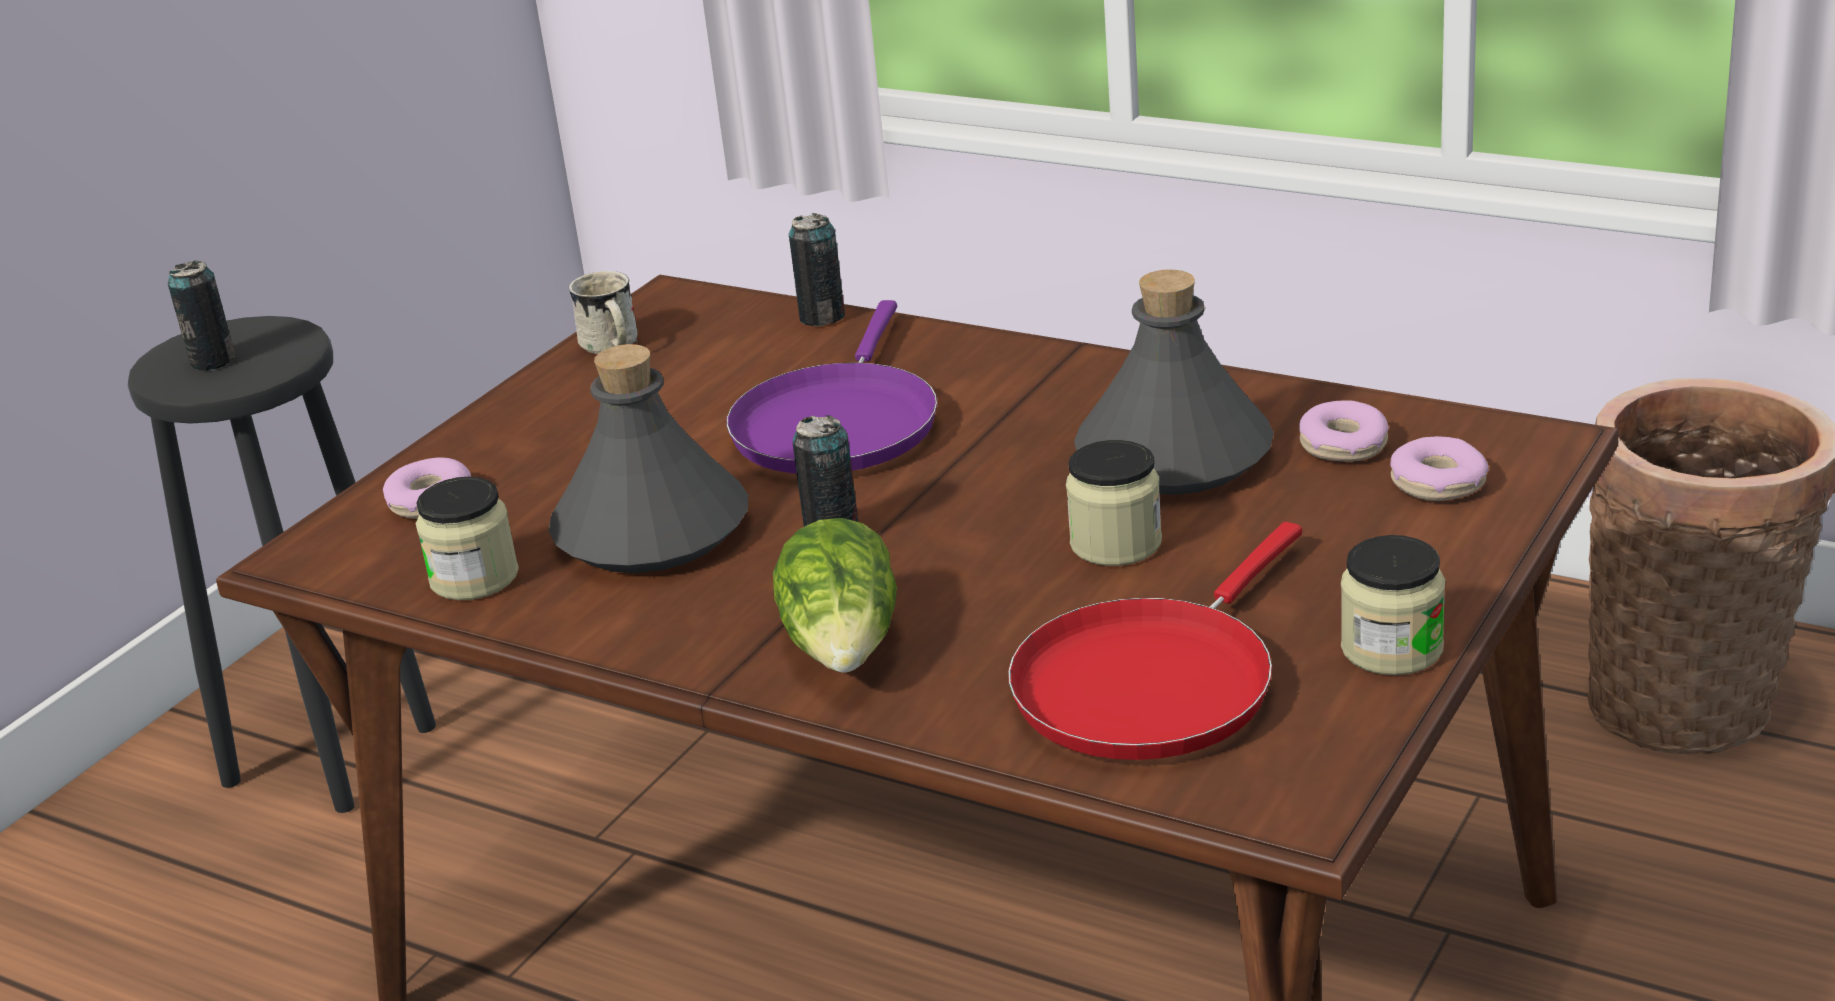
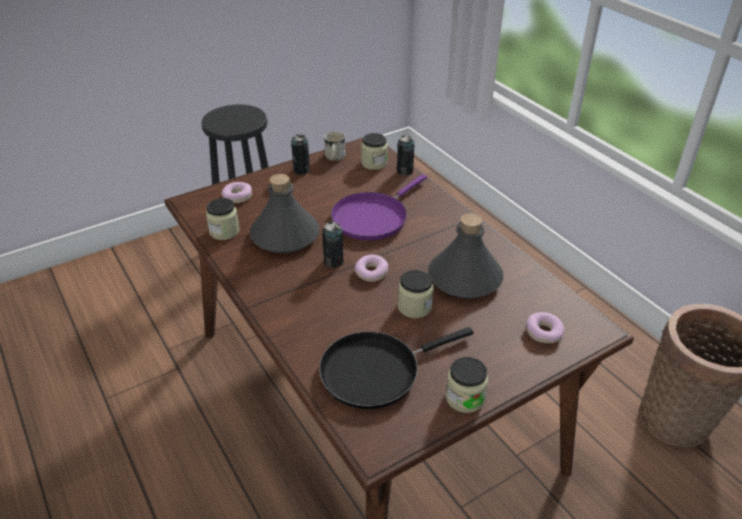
camera: 25 degrees right, 10 degrees up
(213, 361) = (228, 118): can -> can (301, 170)
(727, 325) = (374, 163): none -> jar
(845, 647) = (299, 309): lettuce -> none
(1152, 682) = (376, 371): red frying pan -> black frying pan
(1343, 446) = (525, 300): donut -> donut (371, 272)

